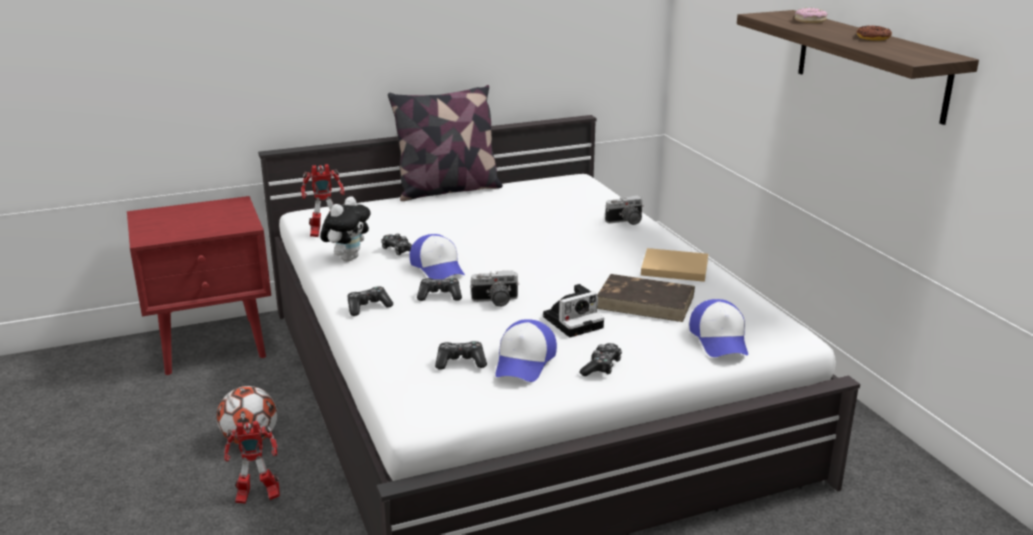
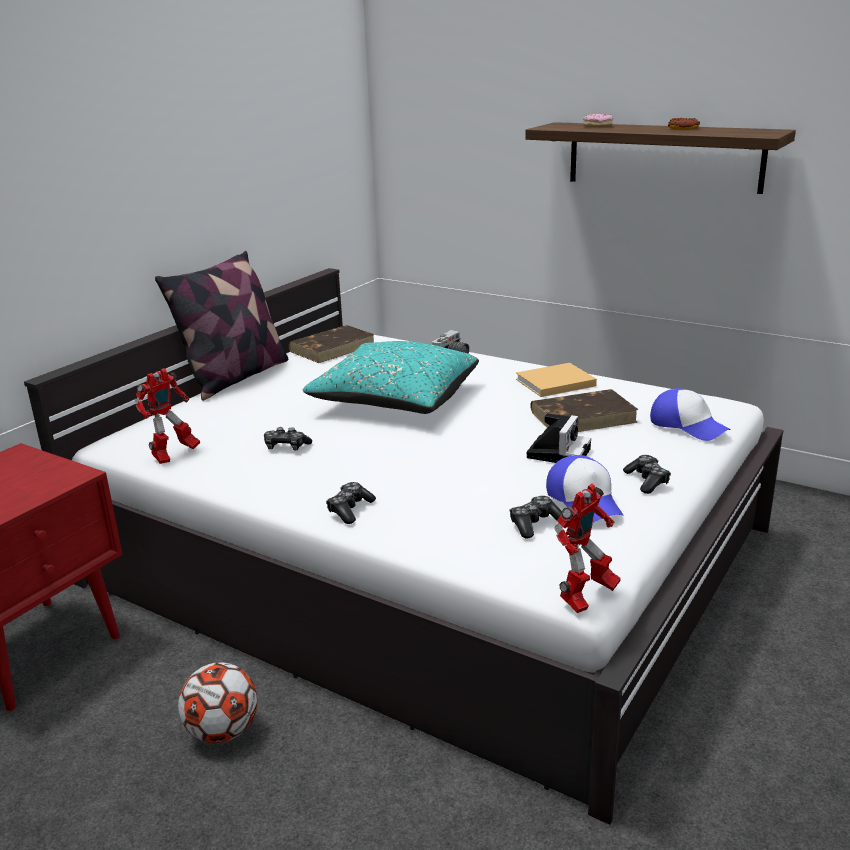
camera: 35 degrees left, 0 degrees up
(256, 497) = (315, 789): toy robot -> toy robot (585, 598)
(348, 258) = (241, 471): plush toy -> none
(438, 268) = (355, 449): cap -> none
(440, 295) = (403, 473): game controller -> none
(495, 302) = (465, 460): camera -> none
(525, 242) = (395, 400): none -> turquoise pillow
(550, 187) = (333, 348): none -> brown book

